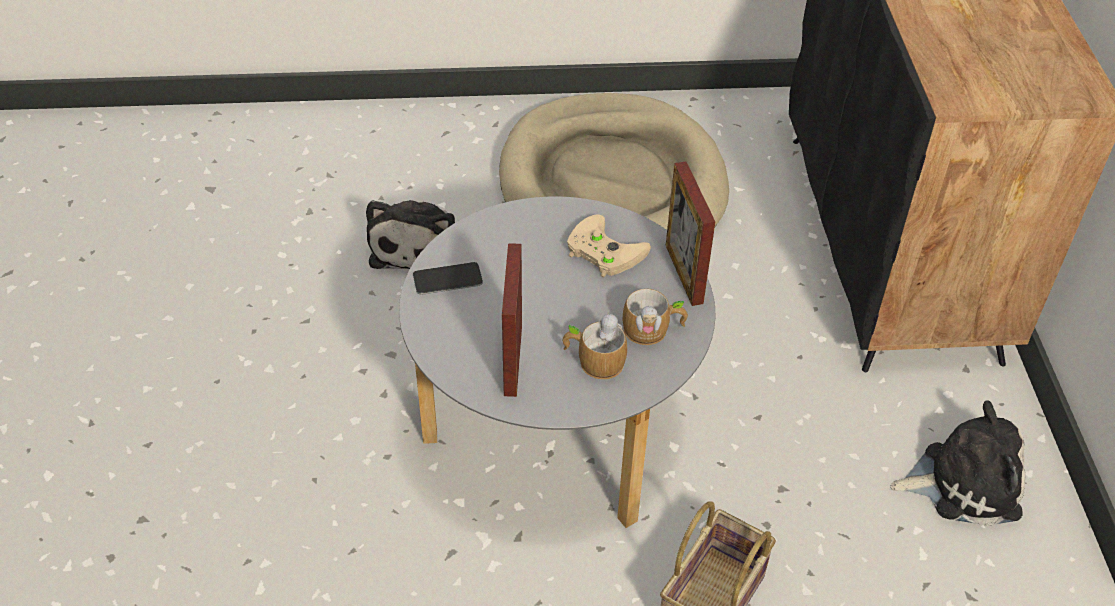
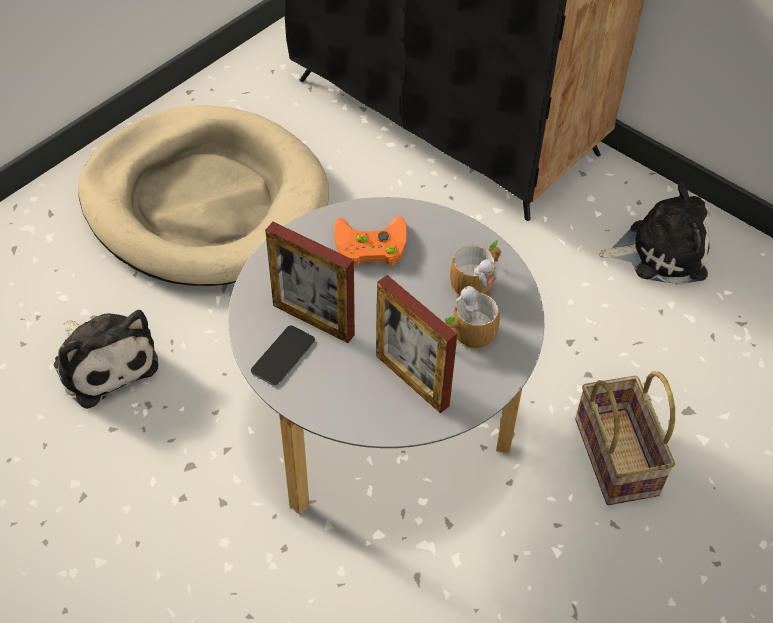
camera: 45 degrees left, 5 degrees up
(601, 250) = (368, 246): beige game controller -> orange game controller
(684, 274) = (445, 222): picture frame -> picture frame (313, 320)
(963, 482) = (661, 251): plush toy -> plush toy turned 45 degrees clockwise

